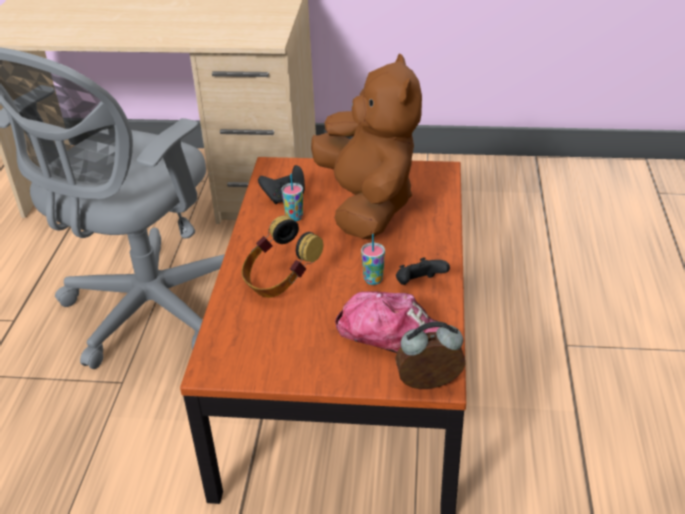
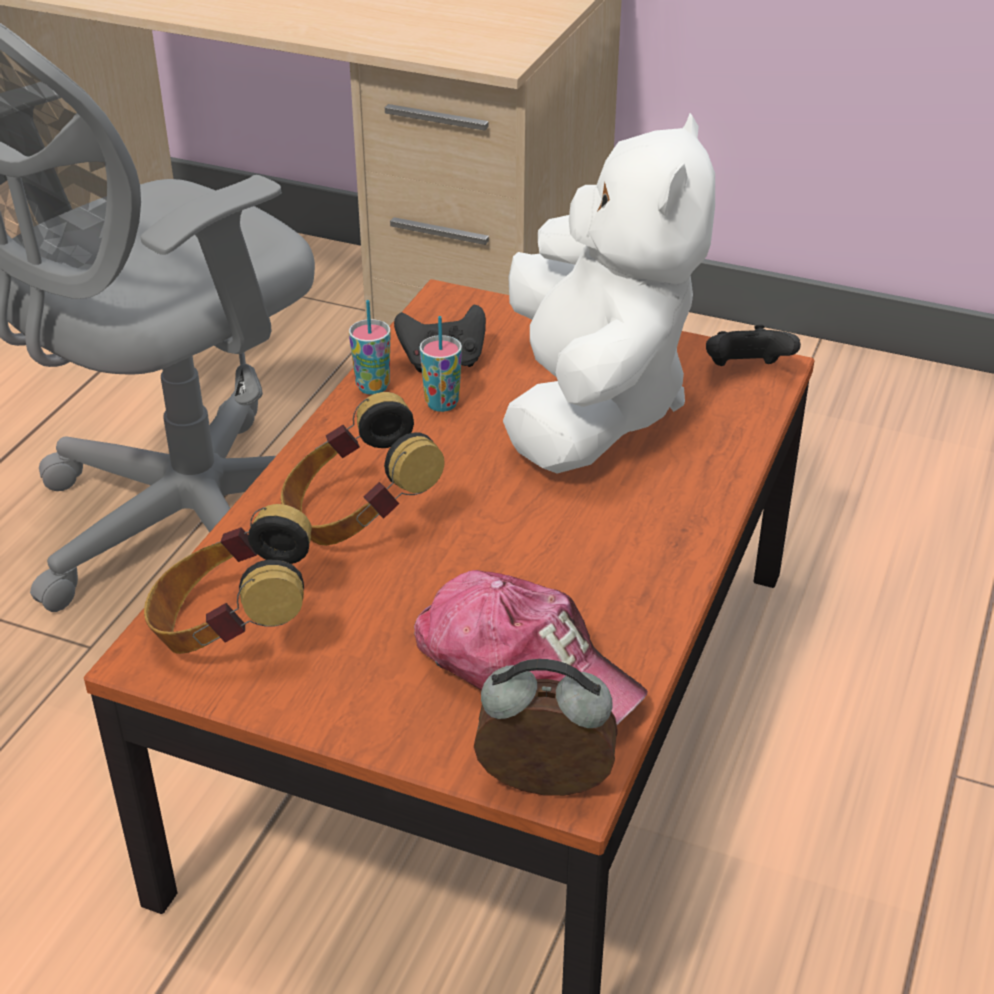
camera: 15 degrees right, 0 degrees up
(244, 348) = (232, 630): none -> headphones
(367, 205) = (591, 407): brown plush toy -> white plush toy
(373, 280) = (533, 553): cup -> cup (373, 387)
(419, 285) = (618, 583): black game controller -> black game controller (746, 371)

